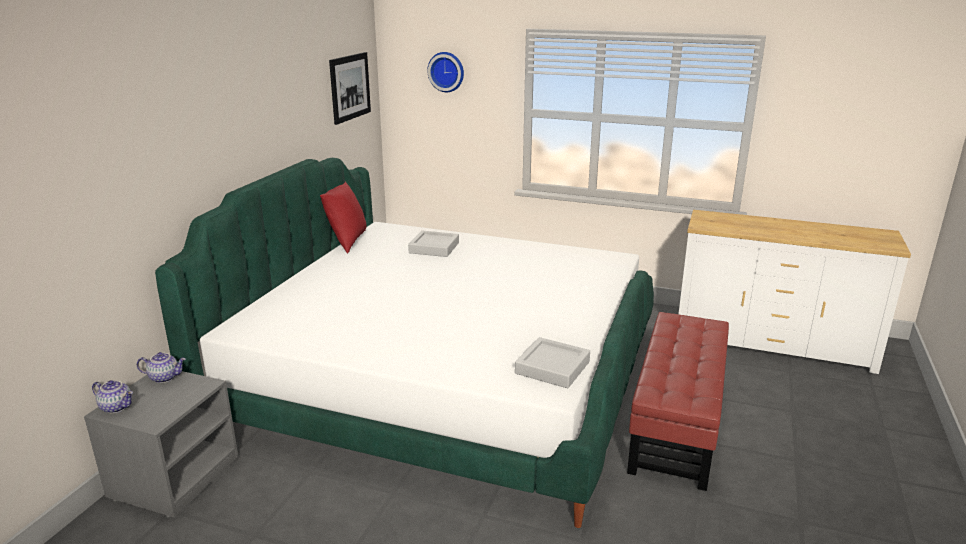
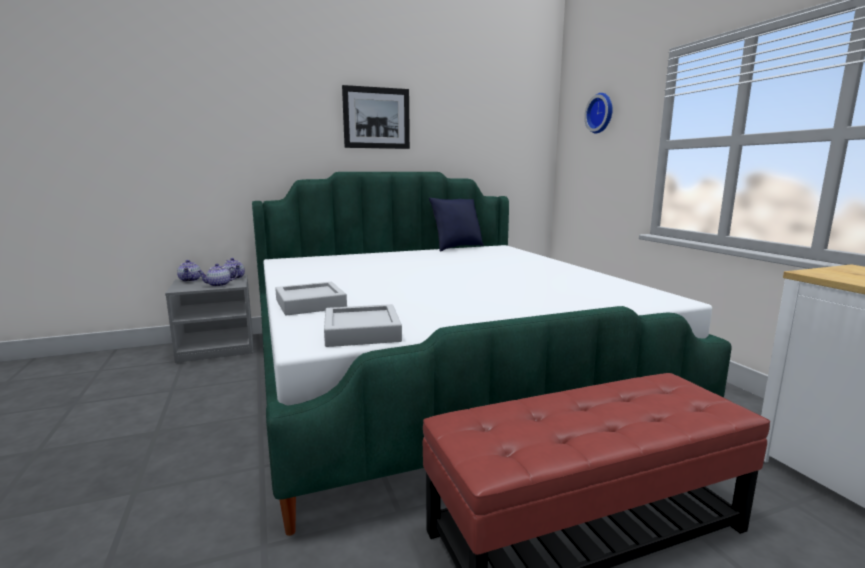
camera: 50 degrees right, 10 degrees down
(185, 394) = (219, 285): none -> teapot
(346, 242) = (456, 248): red pillow -> blue pillow
(350, 87) = (511, 128): picture -> picture (376, 118)
(434, 248) = (504, 260): grey tray -> grey tray (310, 304)

